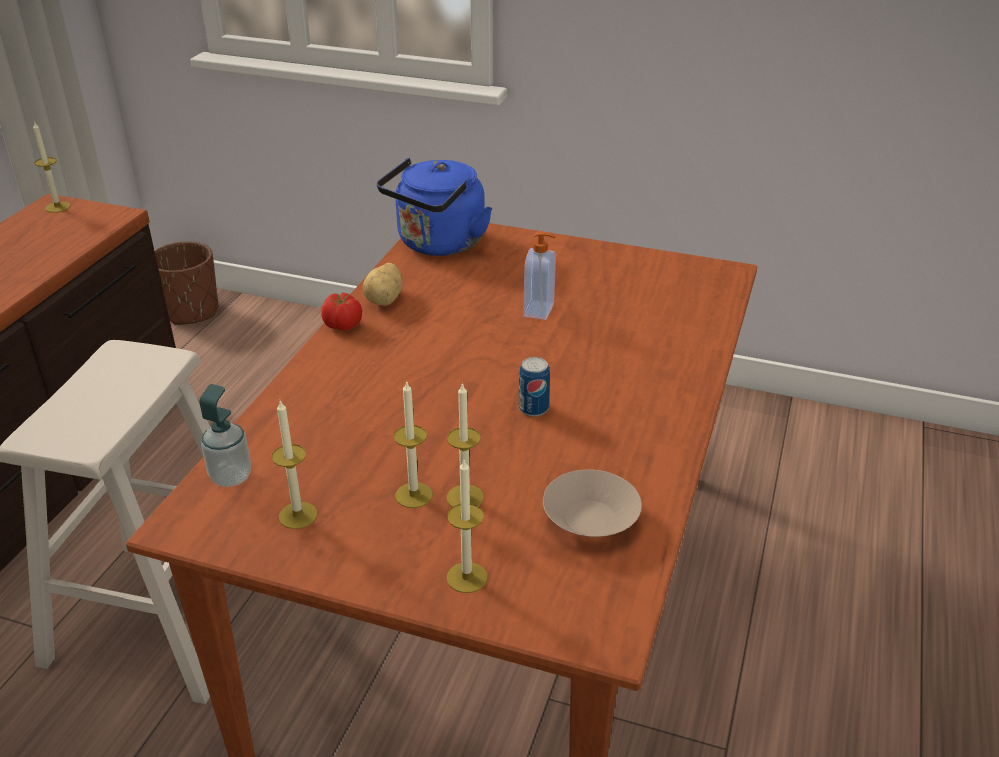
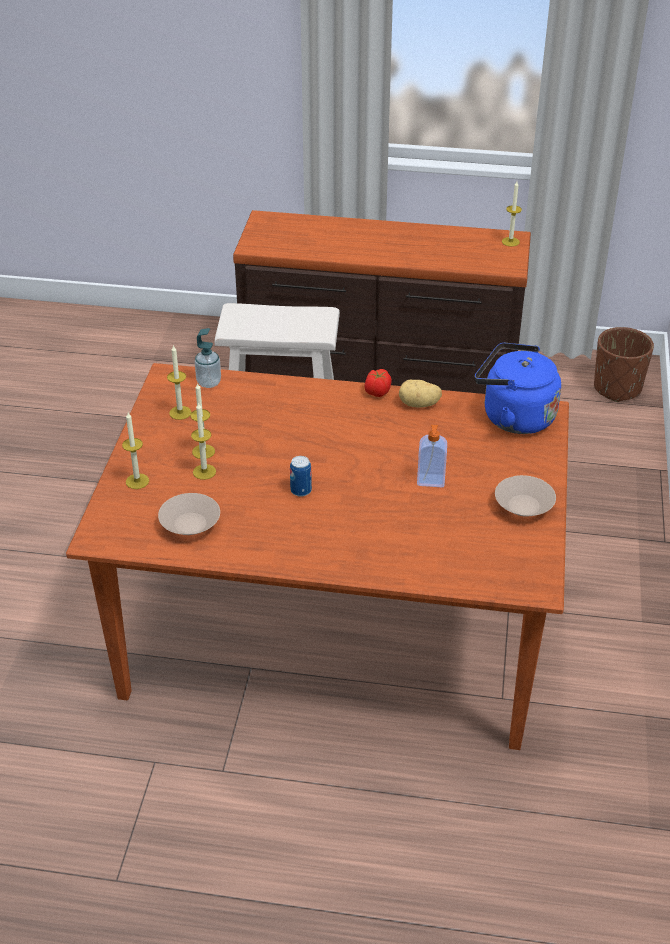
camera: 80 degrees right, 5 degrees up
(597, 261) = (524, 506): none -> beige bowl

